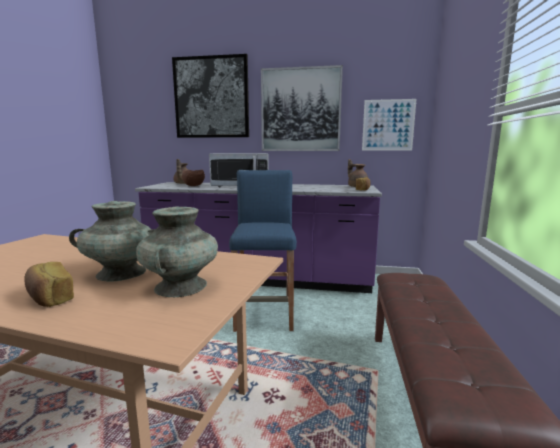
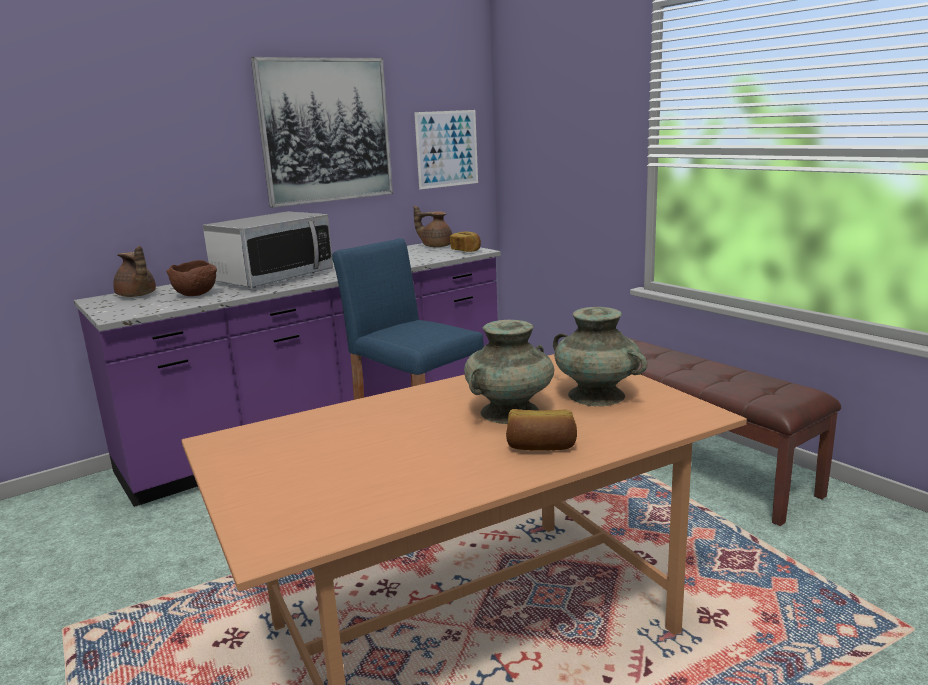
camera: 45 degrees left, 5 degrees up
(211, 98) = (154, 111): picture -> none

